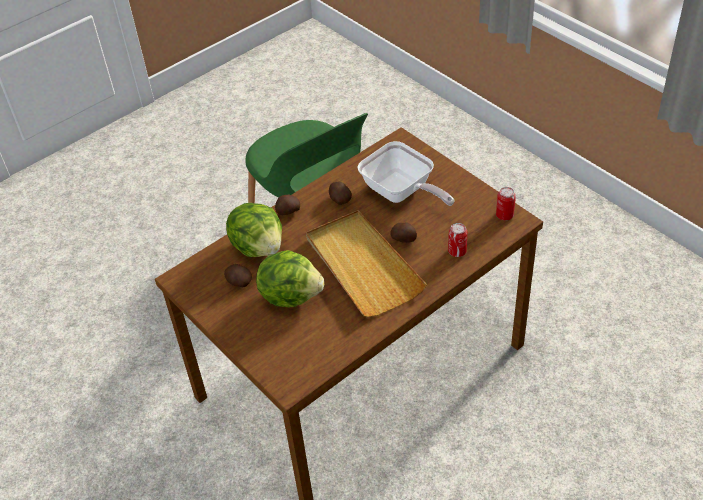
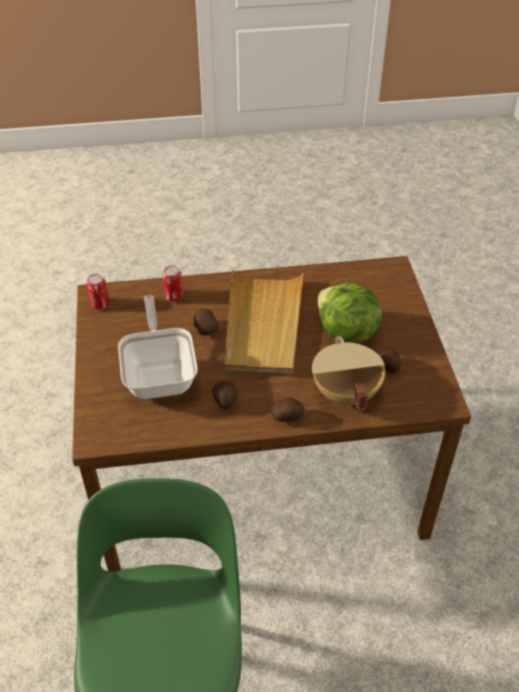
camera: 150 degrees left, 0 degrees up
(259, 247) = (344, 393): lettuce -> beige cooking pot

